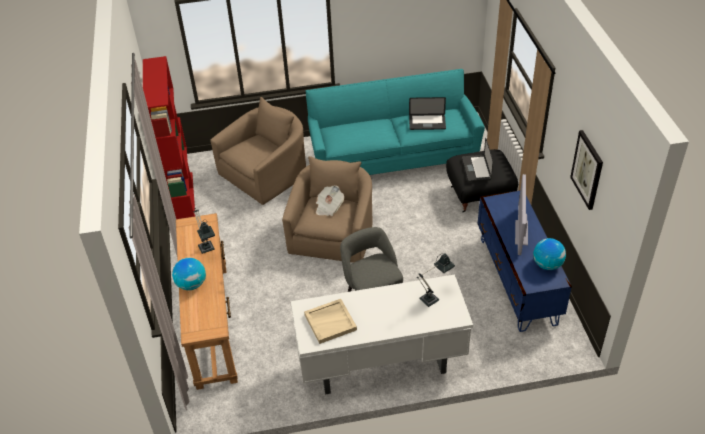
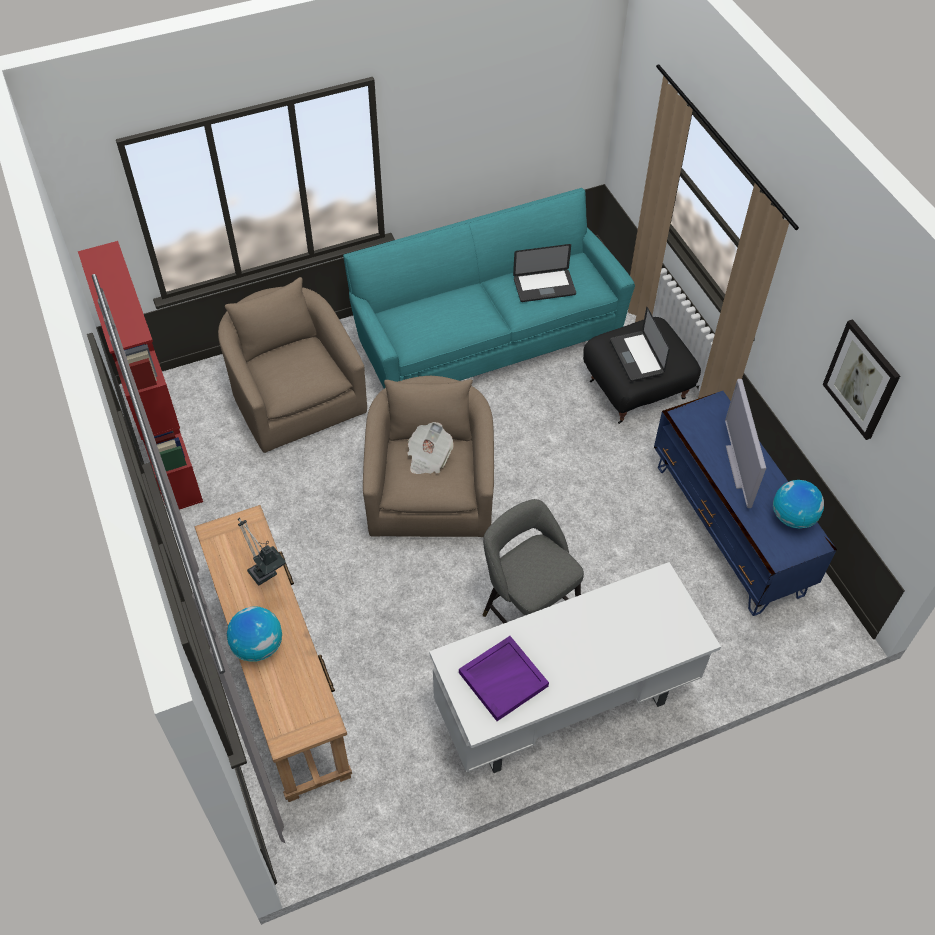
camera: 15 degrees left, 10 degrees up
(266, 174) = (295, 396): beige armchair -> beige armchair turned 60 degrees counterclockwise
(330, 322) = (503, 678): beige tray -> purple tray
(432, 297) = (647, 608): table lamp -> none

